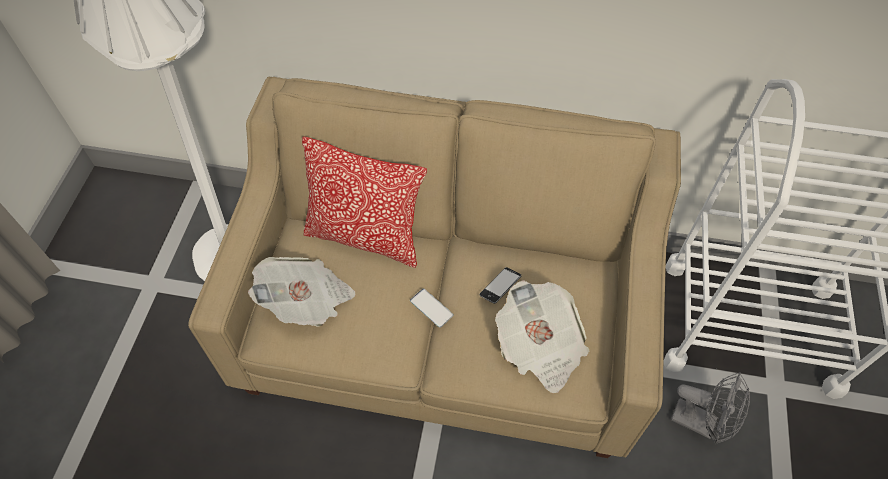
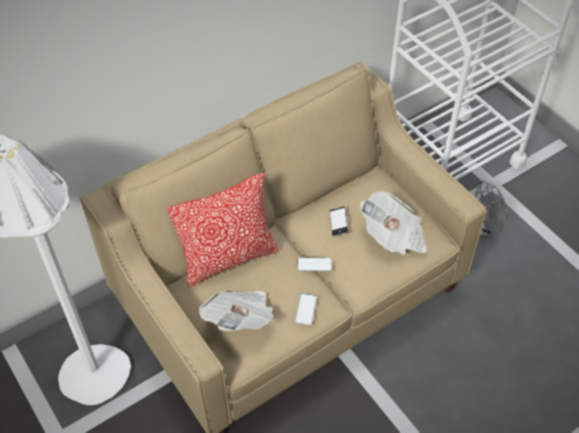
camera: 45 degrees left, 5 degrees down
(372, 344) = (306, 309): none -> phone

